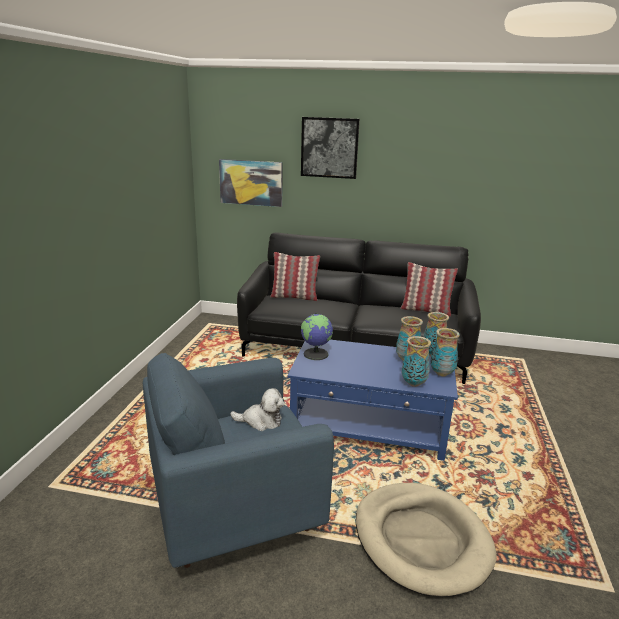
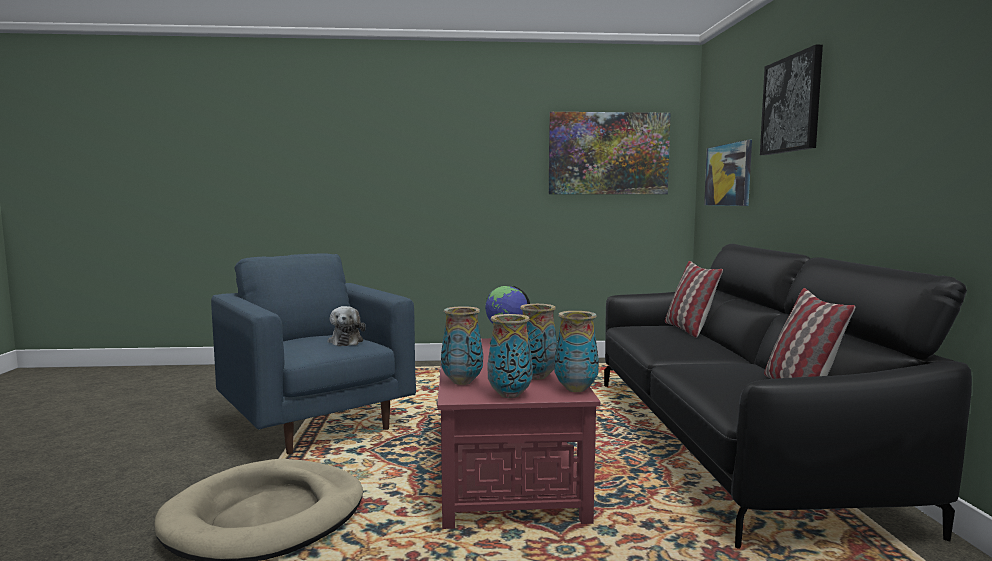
camera: 75 degrees right, 15 degrees down
(159, 168) = (608, 153): none -> picture
(369, 425) = (506, 469): blue coffee table -> red coffee table

